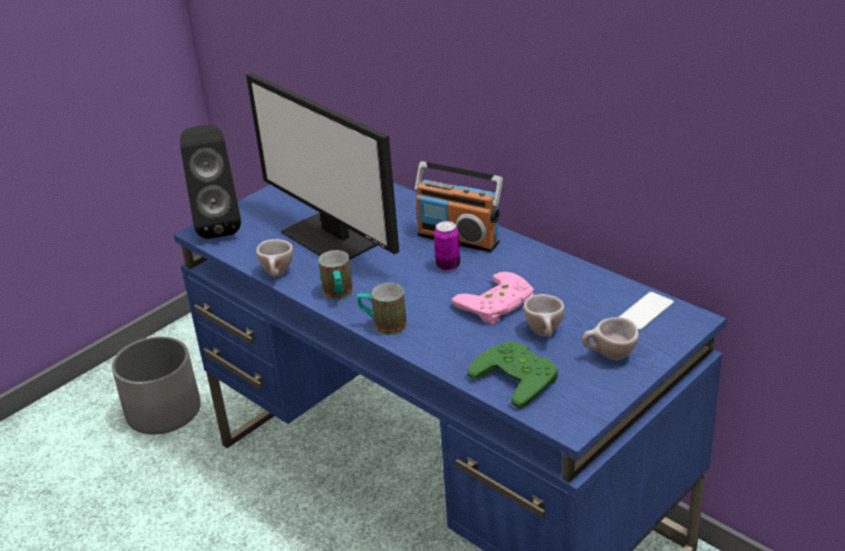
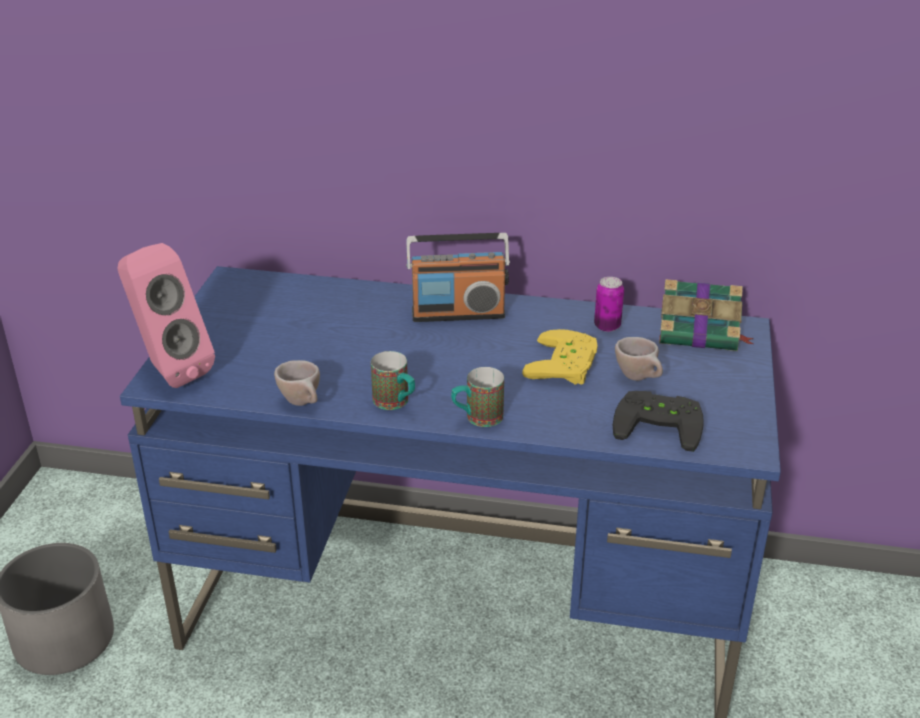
camera: 35 degrees left, 0 degrees up
(218, 225) = (169, 370): black speaker -> pink speaker
(333, 237) = (322, 347): monitor -> none
(448, 265) = (477, 342): can -> can (607, 326)
(498, 305) = (567, 365): pink game controller -> yellow game controller
(519, 376) = (659, 423): green game controller -> black game controller
(609, 357) = (715, 380): beige cup -> none
(645, 312) = (701, 332): phone -> book

